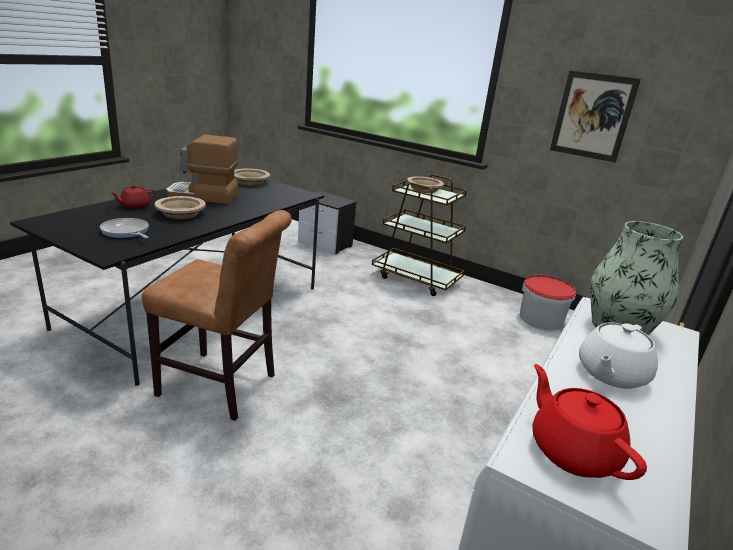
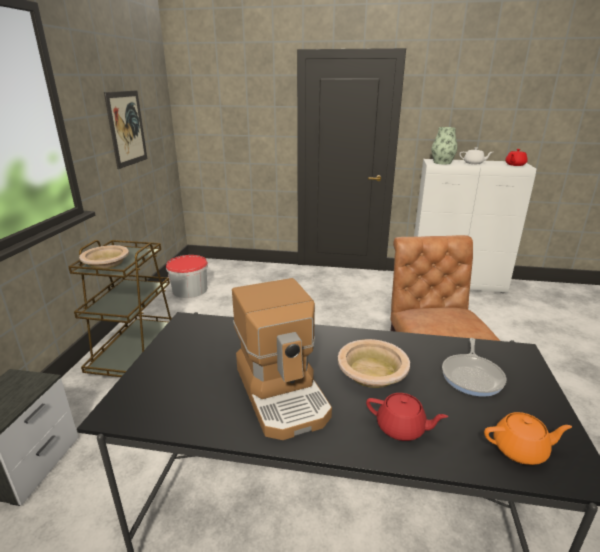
camera: 110 degrees left, 0 degrees up
(71, 218) = (520, 450): none -> orange teapot
(250, 182) = (157, 386): beige bowl -> none

